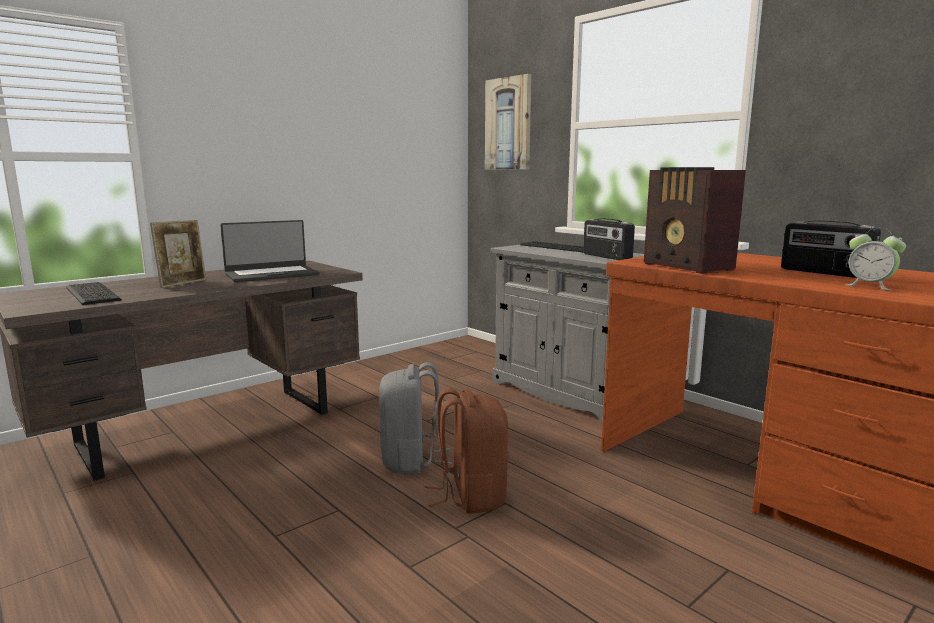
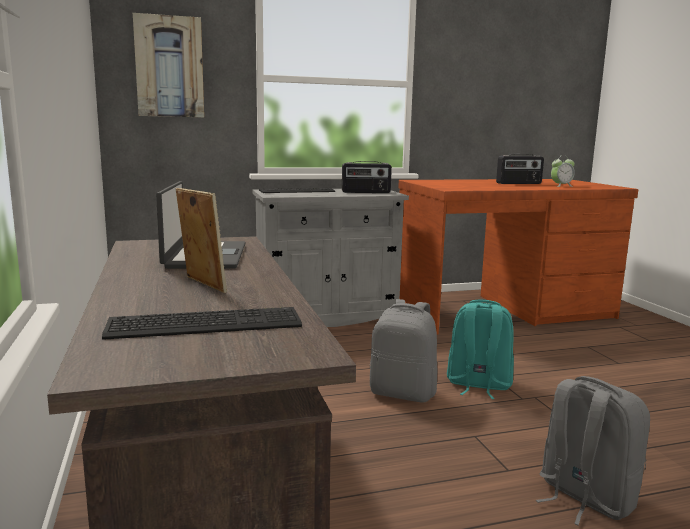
camera: 65 degrees left, 0 degrees up
(232, 586) = (584, 497): none -> grey backpack
(470, 495) = (478, 384): brown backpack -> turquoise backpack
(688, 267) = (481, 188): radio -> none

